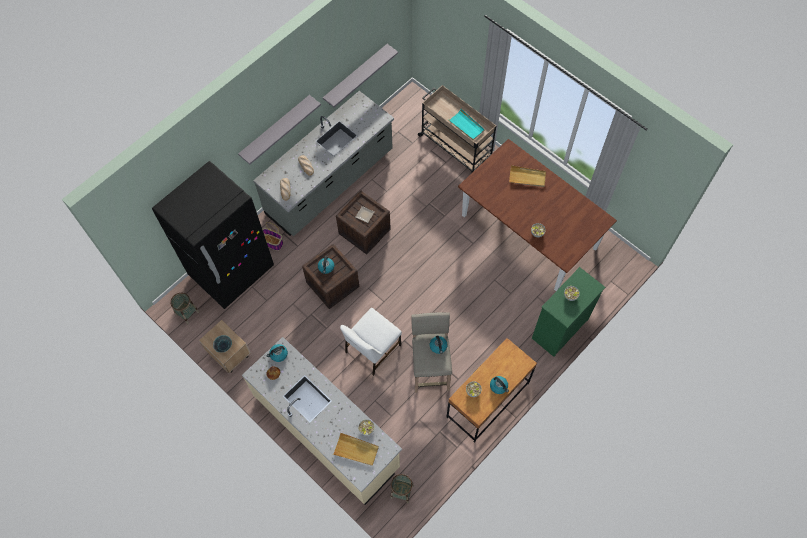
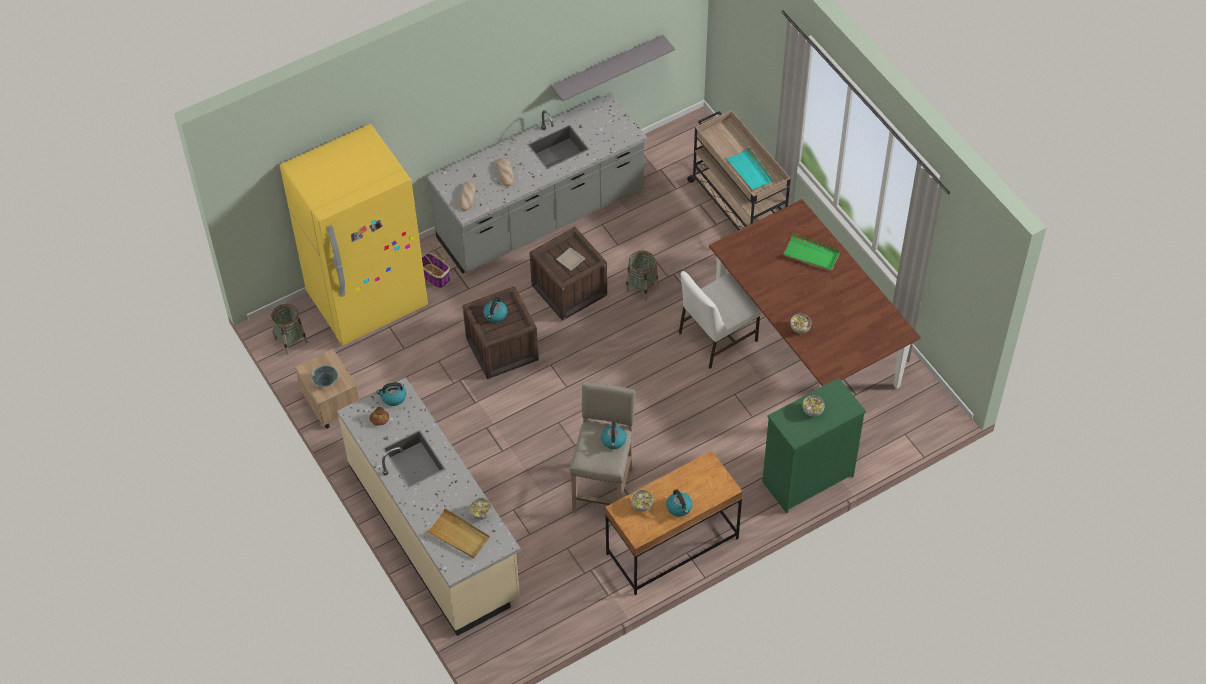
camera: 15 degrees right, 10 degrees down
(232, 271) = (367, 301): black fridge -> yellow fridge
(275, 129) = (473, 110): grey shelf -> none
(372, 349) = (530, 444): white chair -> white chair (716, 337)
(401, 491) = (513, 631): basket -> basket (641, 287)
(527, 177) = (811, 255): beige tray -> green tray

